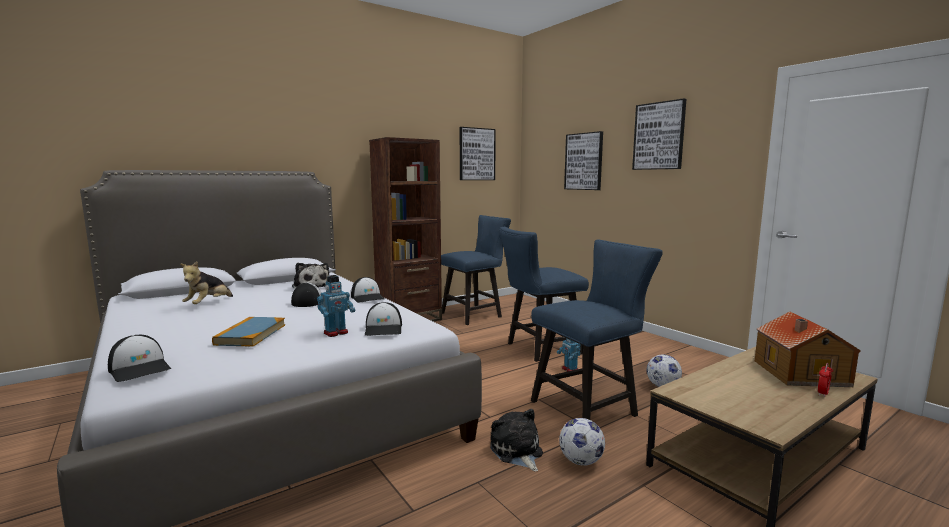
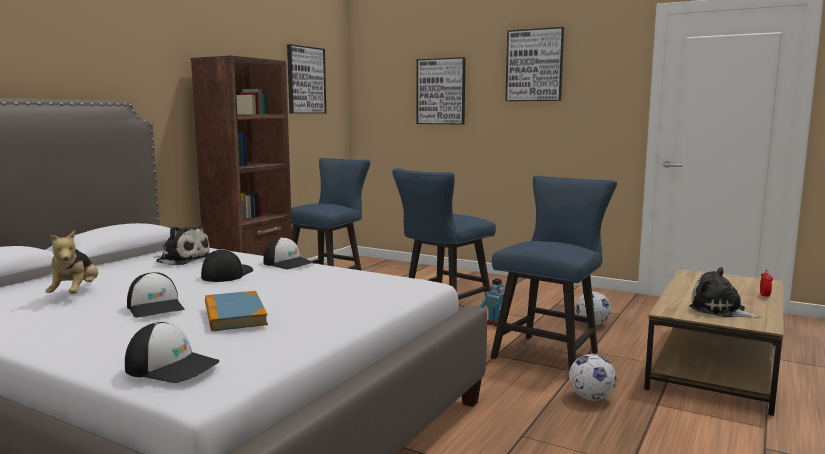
camera: 25 degrees left, 0 degrees up
(336, 333) = (332, 300): toy robot -> none
(384, 329) = (379, 290): cap -> cap (156, 307)
(517, 452) = (528, 403): plush toy -> plush toy (720, 310)
(799, 373) = (733, 285): toy house -> none

